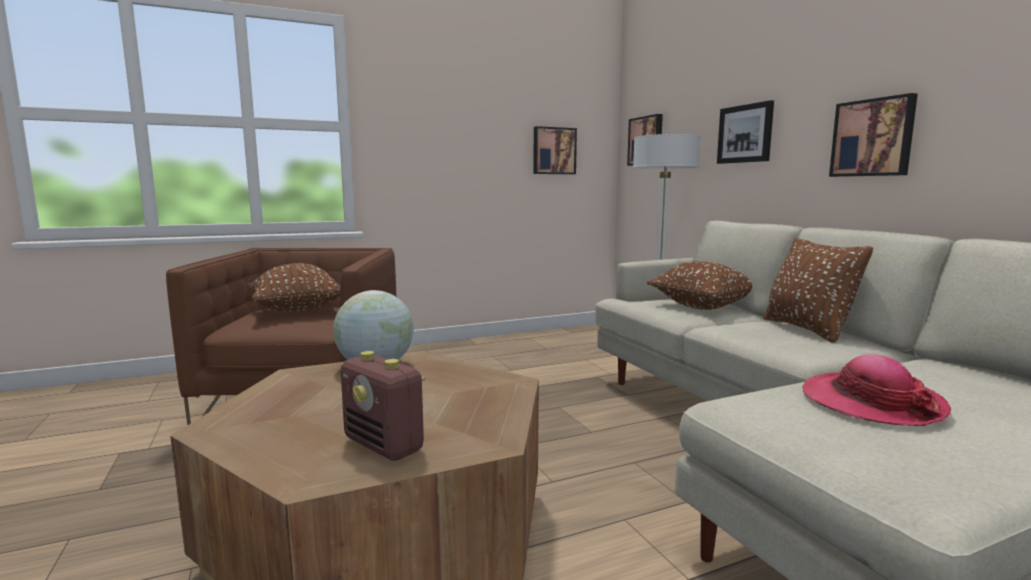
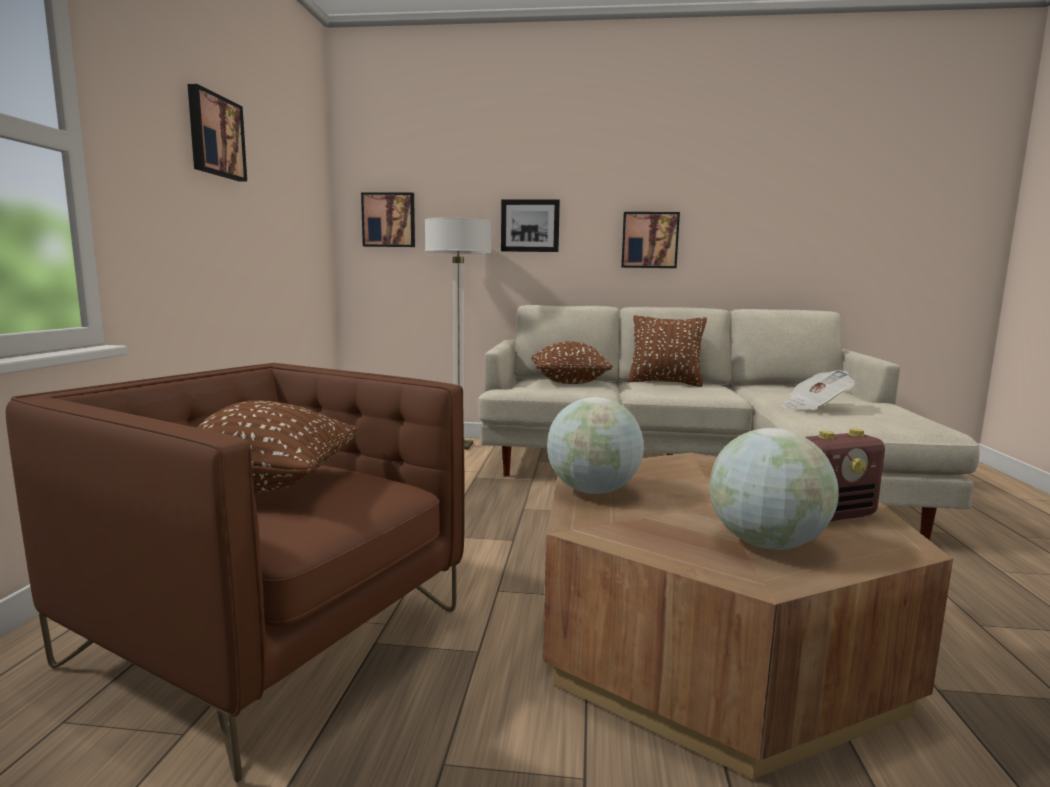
camera: 60 degrees left, 0 degrees up
(287, 425) = (766, 544): none -> globe
(553, 151) = (294, 222): picture -> picture (215, 136)
(871, 403) = (814, 407): hat -> newspaper

